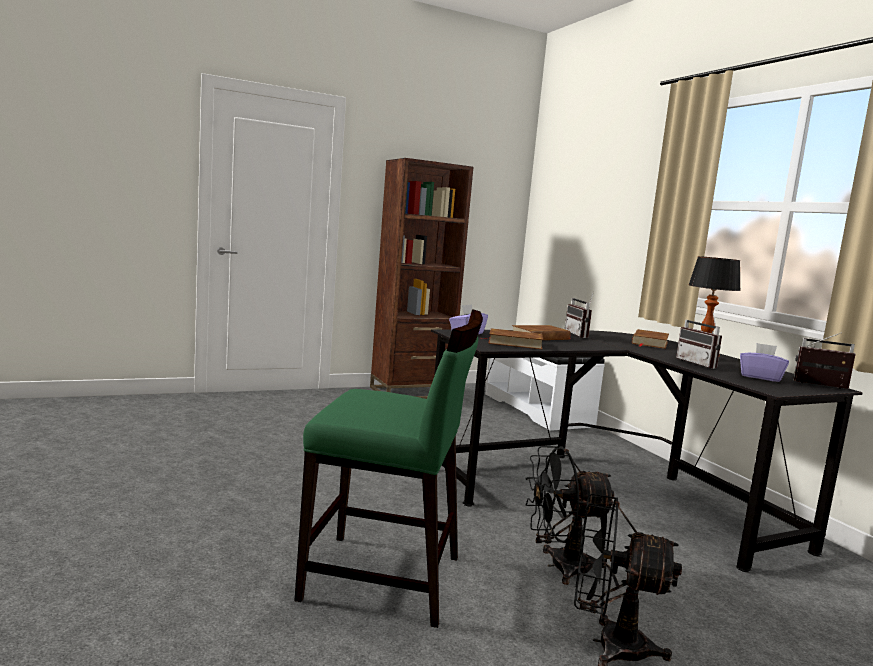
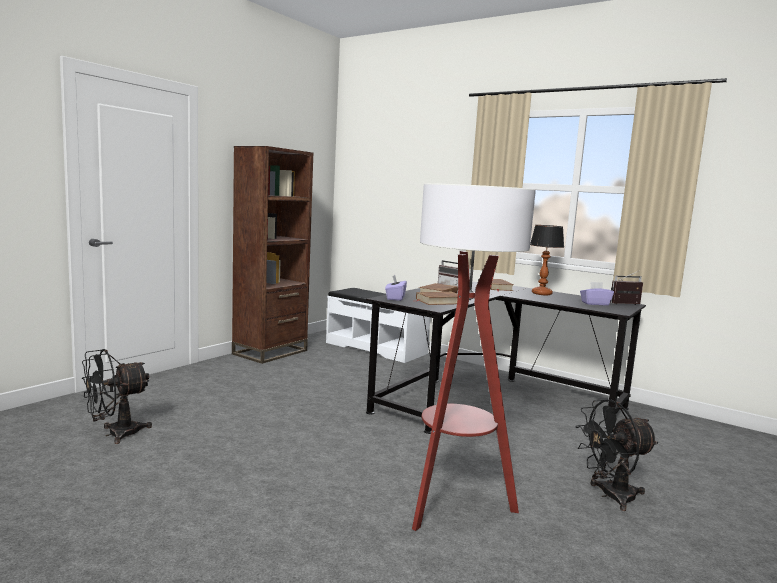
camera: 30 degrees left, 0 degrees up
(384, 578) = (452, 502): green chair -> floor lamp
(559, 566) = (530, 457): black fan -> black fan (115, 434)
(700, 364) = (553, 299): radio -> none

